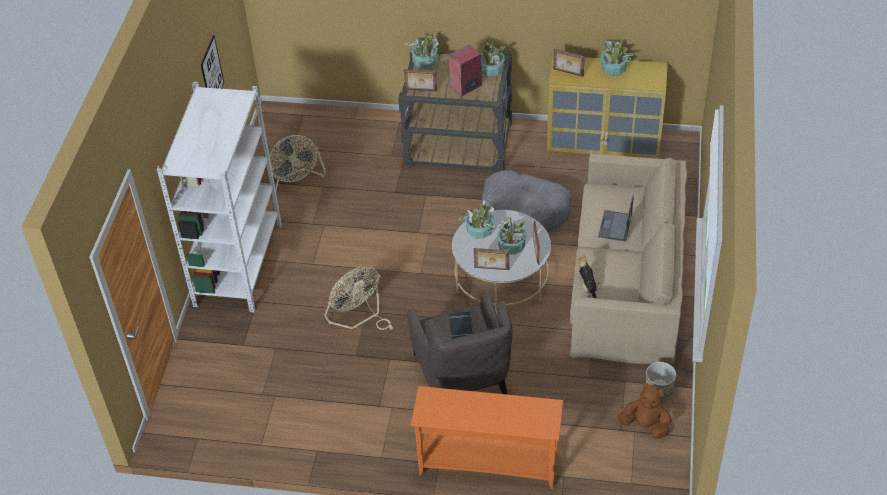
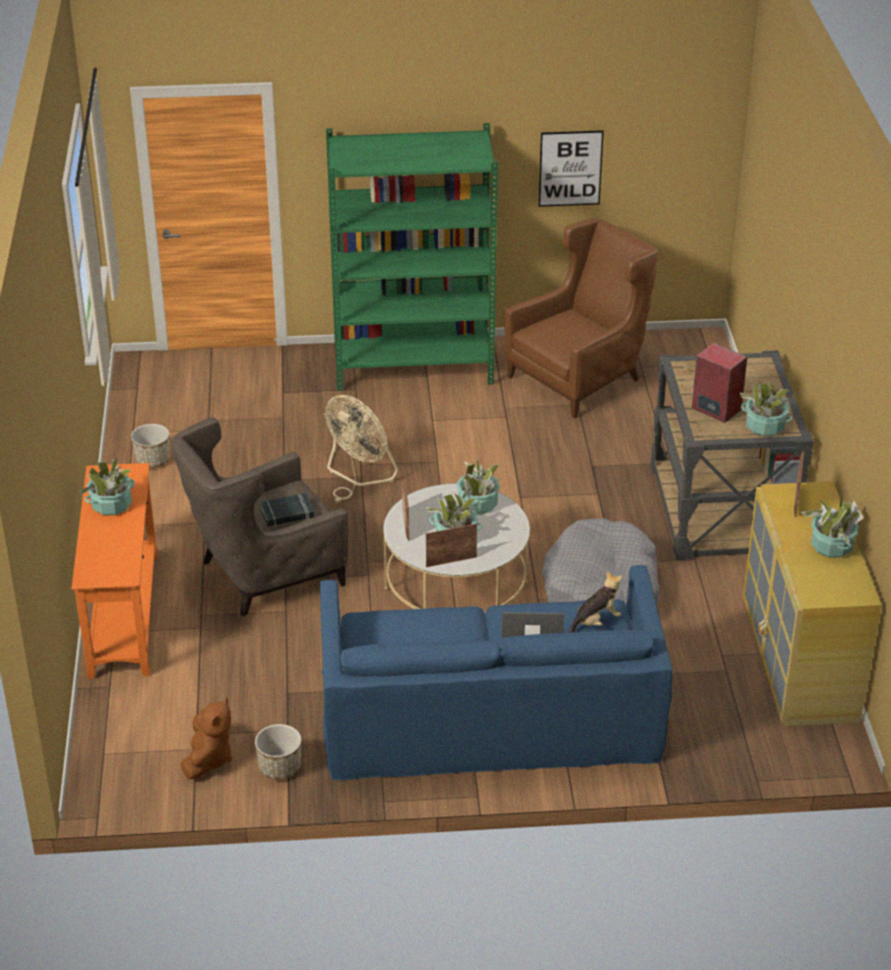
camera: 75 degrees right, 10 degrees down
(238, 264) = (413, 365): white bookcase -> green bookcase
(292, 180) = (579, 378): beige fan -> brown armchair
(302, 434) = (153, 460): none -> planter
(421, 90) = (686, 371): picture frame -> none
(425, 61) = (752, 366): potted plant -> potted plant (111, 505)
(587, 287) = (395, 619): plush toy -> plush toy (596, 621)
(626, 281) = (489, 713): beige sofa -> blue sofa

